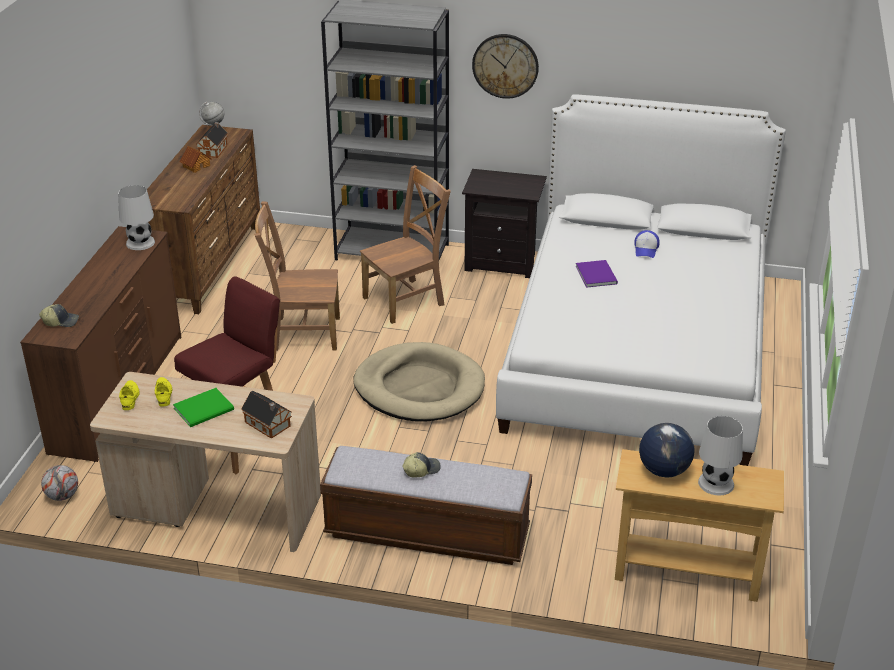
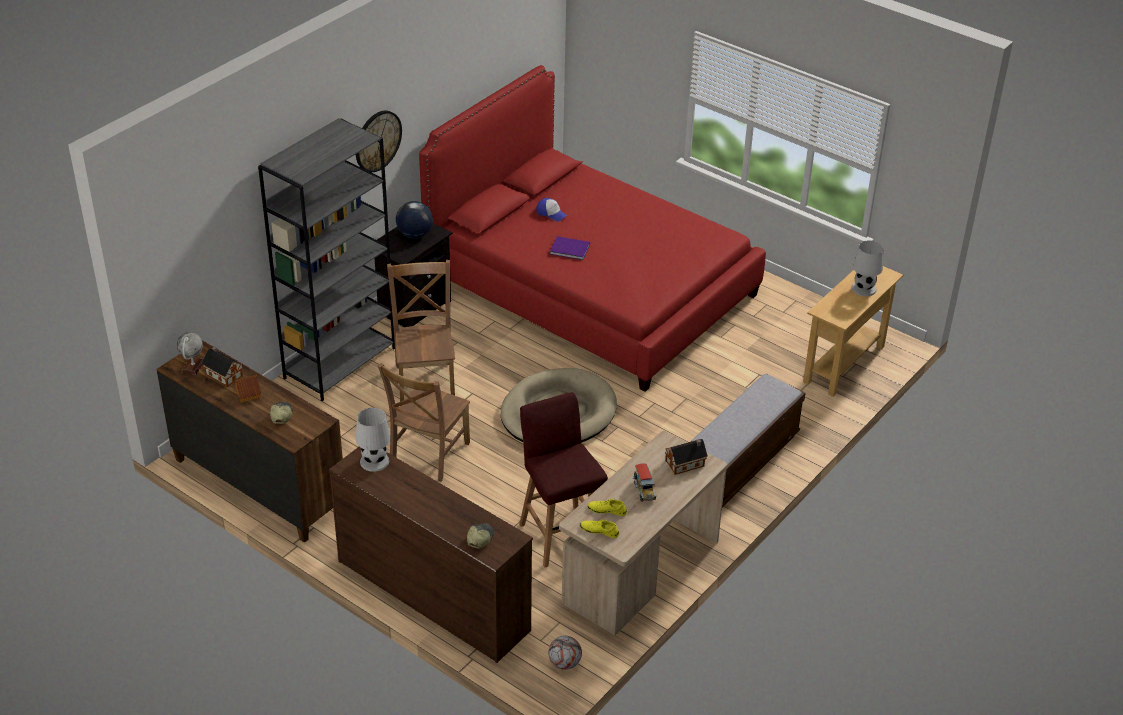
camera: 65 degrees left, 5 degrees up
(206, 409) = (643, 491): green book -> toy truck
(421, 469) = (736, 420): cap -> cap (281, 415)
(637, 350) = (590, 288): white bed -> red bed
(663, 470) = (839, 303): globe -> globe (414, 234)

